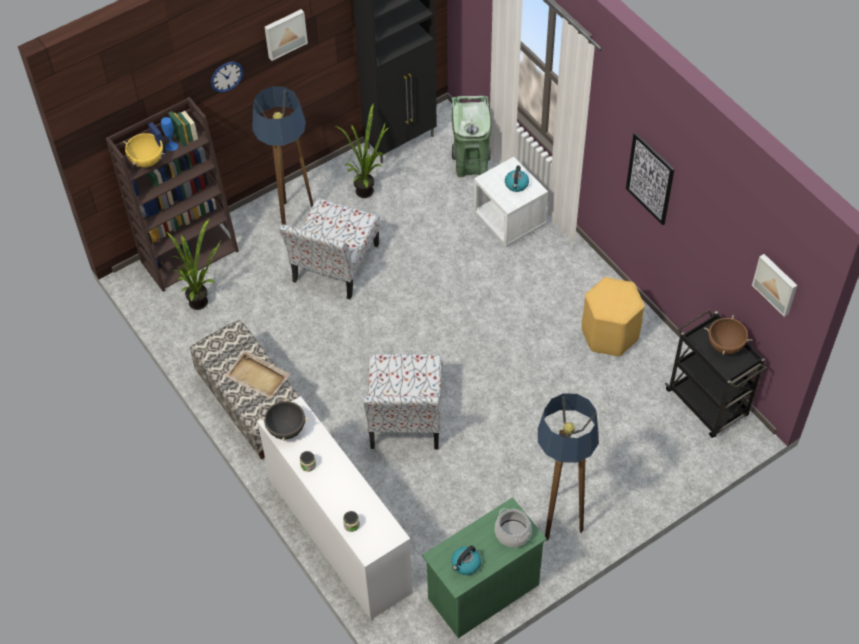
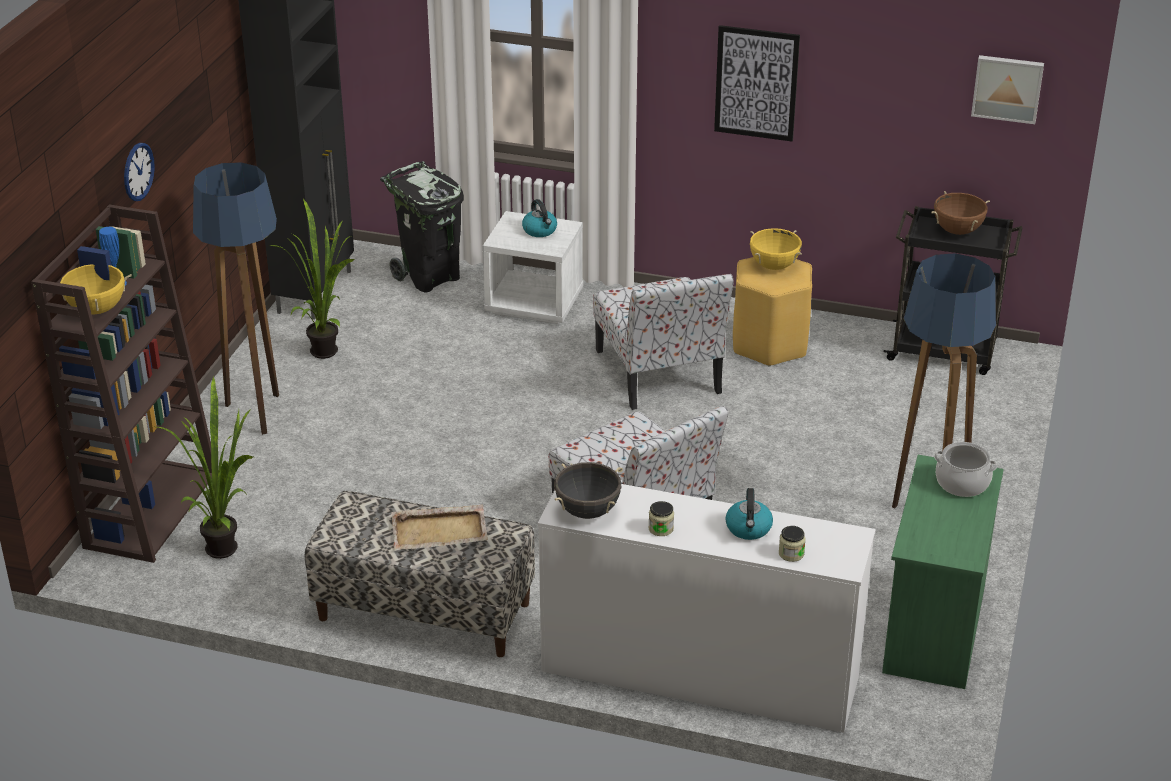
camera: 40 degrees left, 20 degrees down
(285, 33) = (184, 96): picture -> none
(334, 264) = (367, 431): chair -> chair (659, 373)
(465, 564) = (951, 537): kettle -> kettle (749, 529)
(471, 165) = (429, 277): green trash can -> black trash can
(619, 294) = (774, 266): none -> yellow cooking pot

